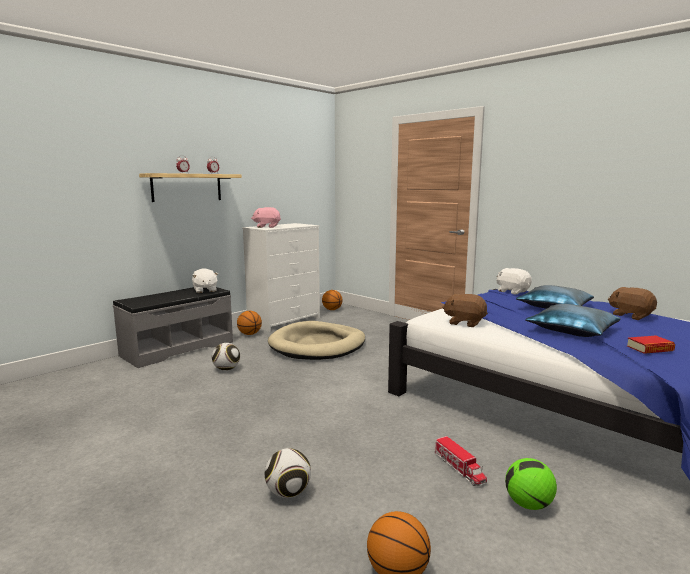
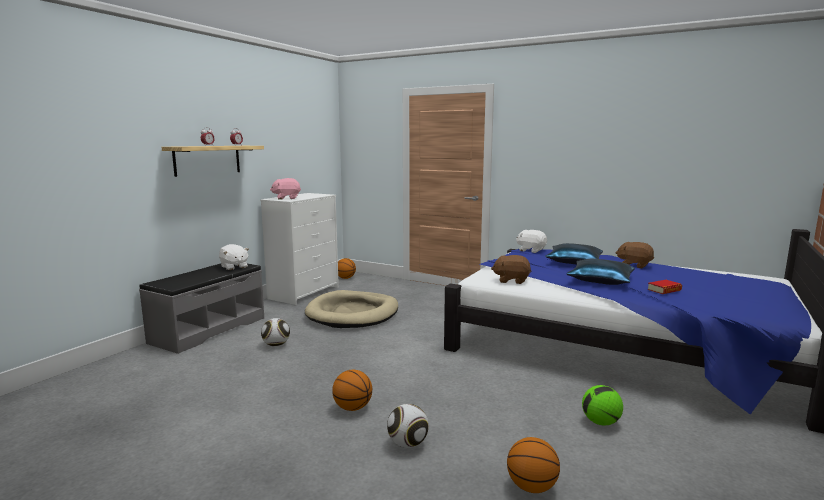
camera: 15 degrees left, 0 degrees up
(249, 334) = (277, 309): basketball -> basketball (352, 407)
(459, 468) = (536, 403): toy truck -> none

